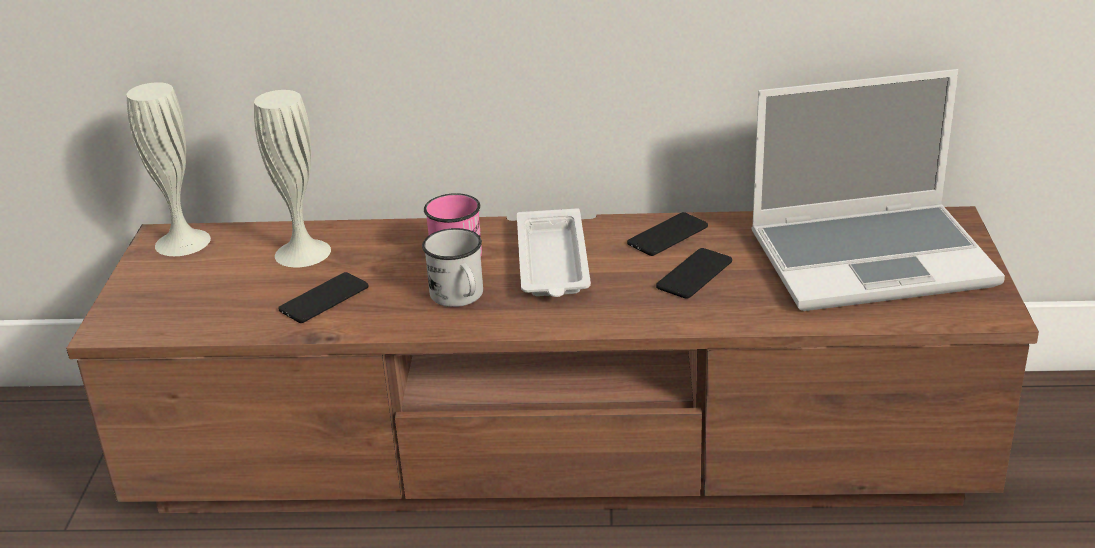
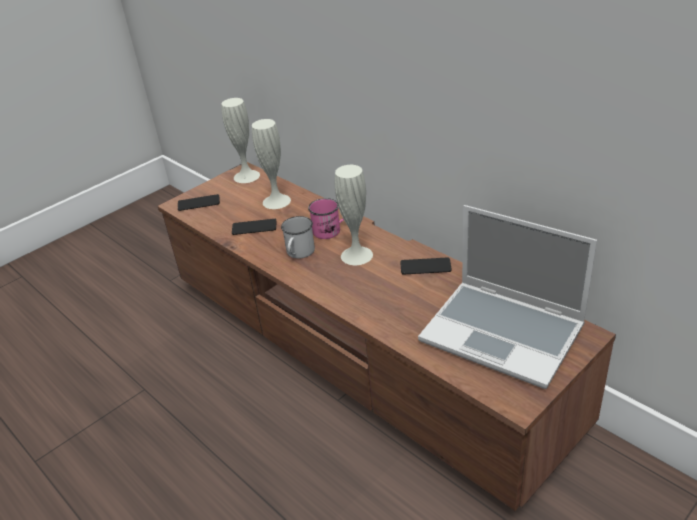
camera: 45 degrees right, 5 degrees up
(552, 263) = (356, 255): white tray -> white vase
(694, 274) = (405, 294): phone -> phone (198, 203)

